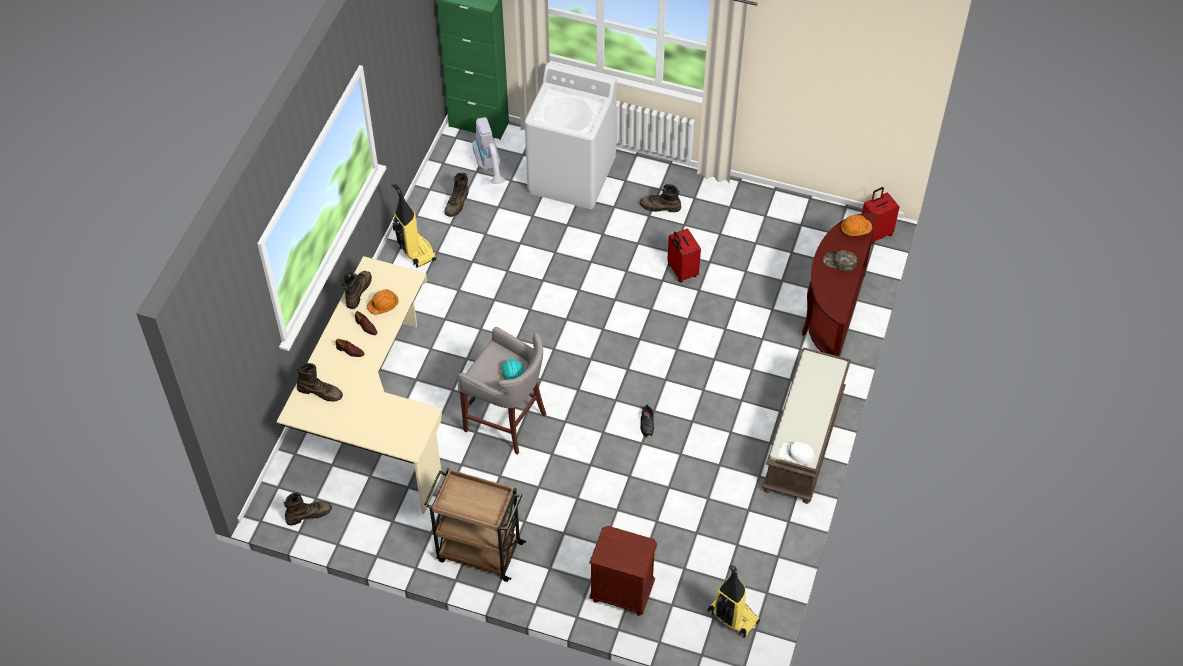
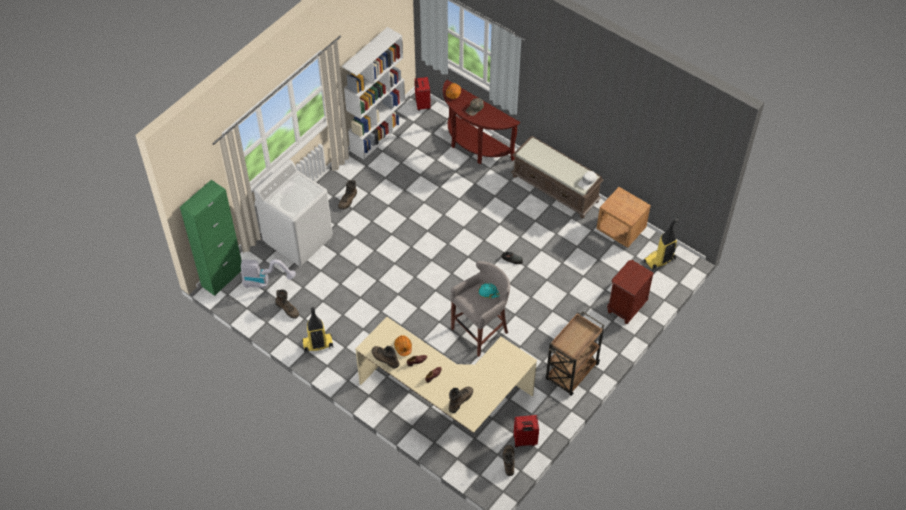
camera: 70 degrees left, 0 degrees up
(681, 271) = (405, 206): red suitcase -> red suitcase (525, 441)
(768, 549) = (621, 229): none -> brown nightstand
(790, 202) = (378, 135): none -> white bookcase

